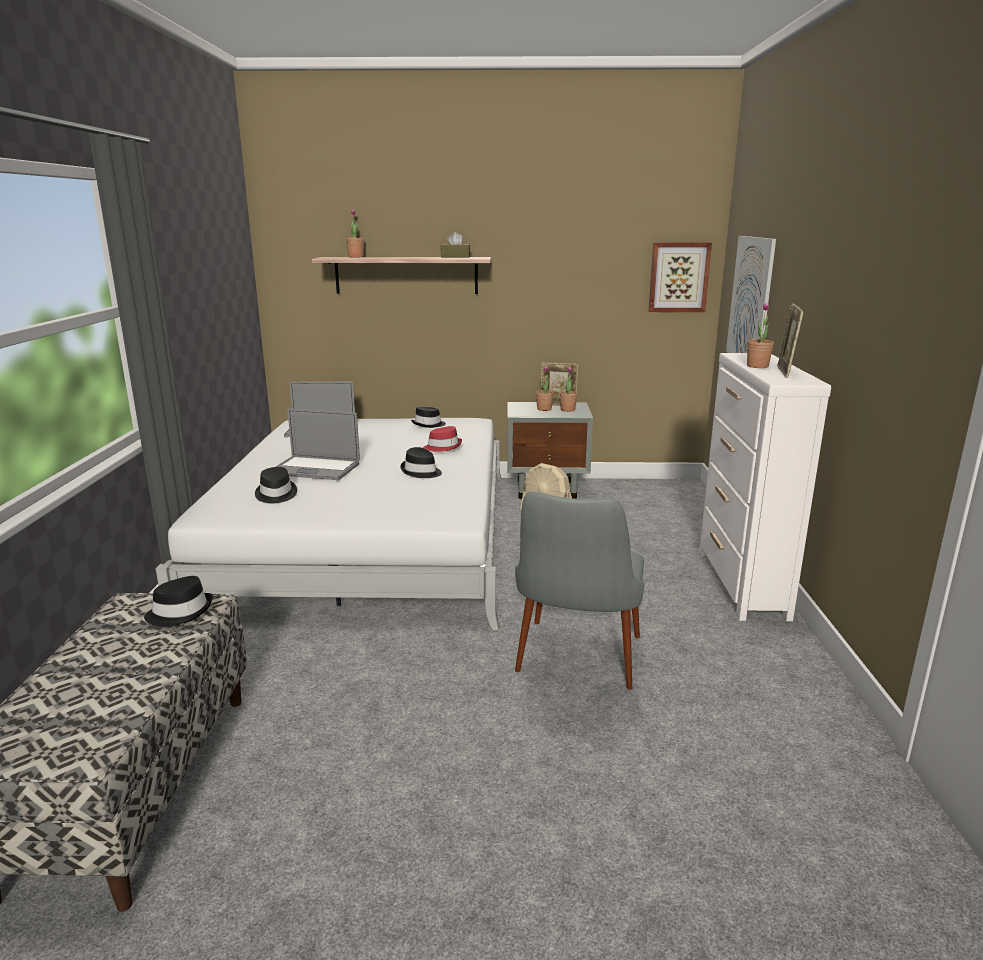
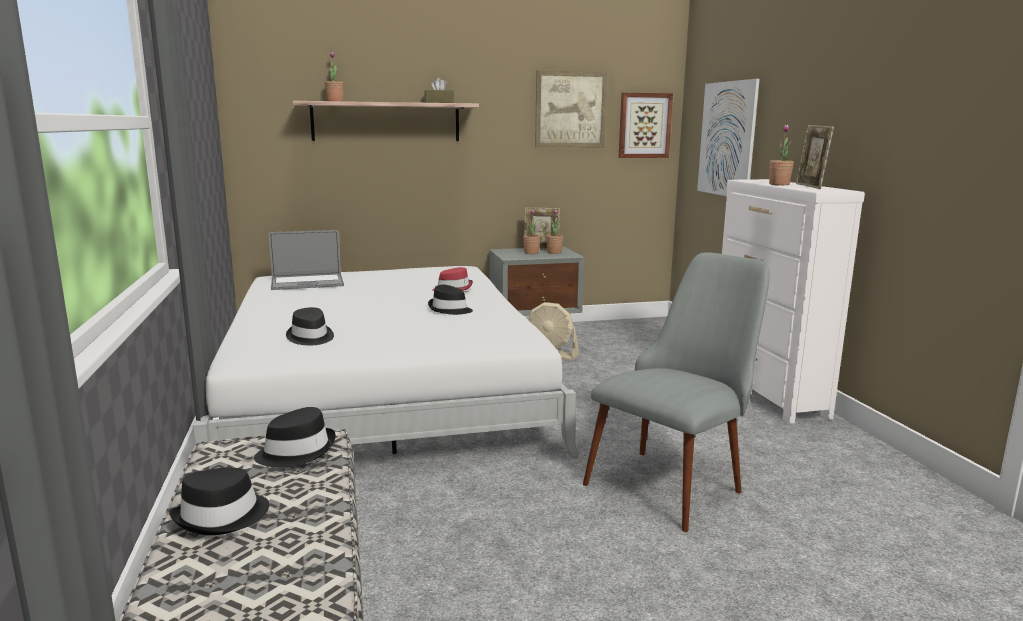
camera: 15 degrees left, 5 degrees down
(315, 469) = (334, 313): laptop -> none
(429, 425) = (421, 272): black hat -> black hat (222, 517)
(575, 667) = (675, 479): grey chair -> grey chair turned 135 degrees counterclockwise
(596, 261) = (570, 109): none -> picture

